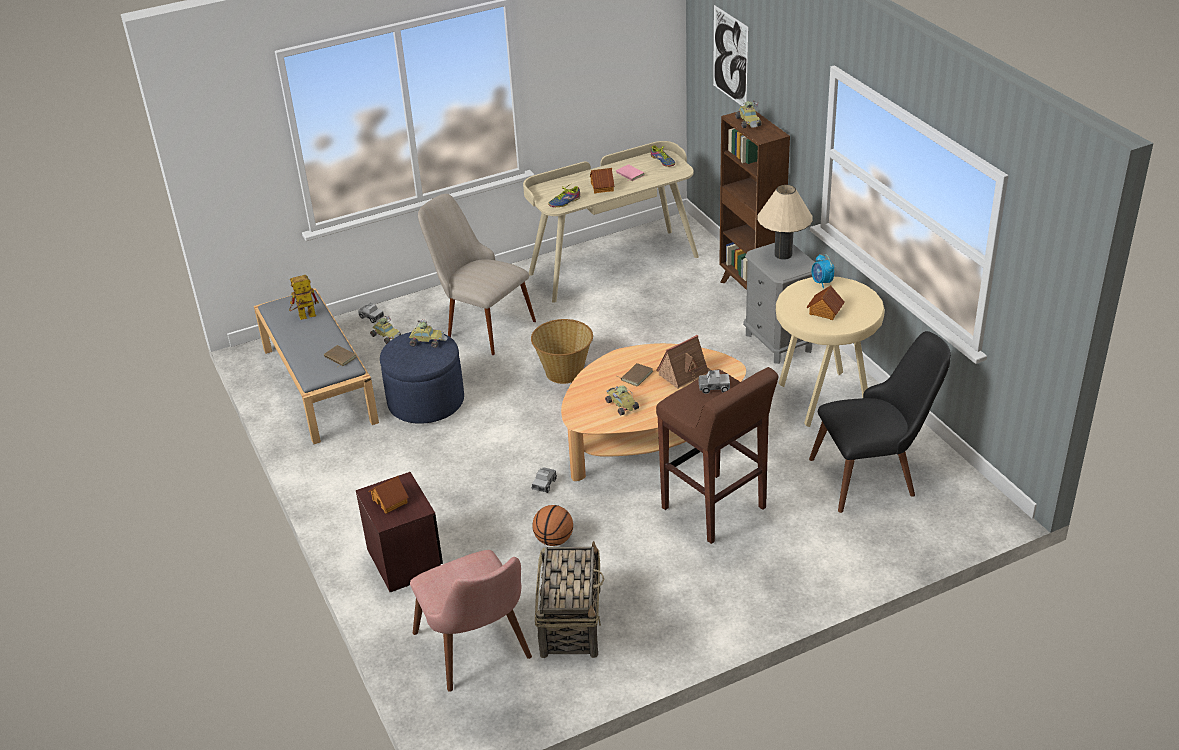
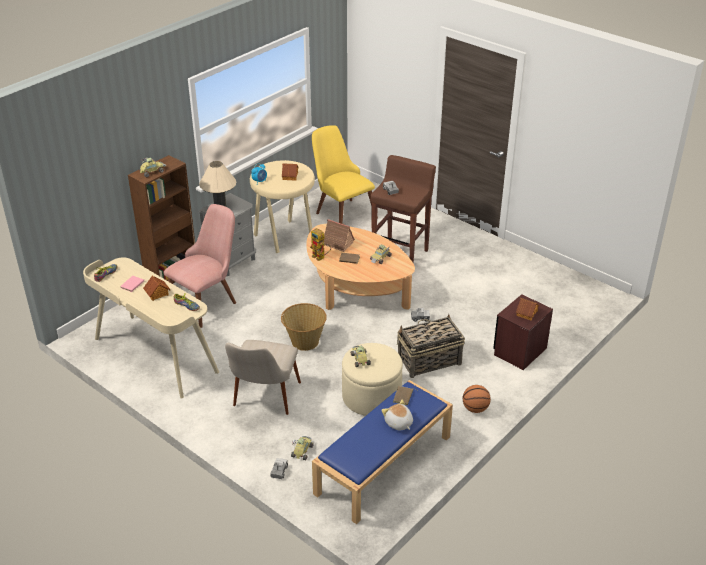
camera: 115 degrees left, 0 degrees up
(303, 317) = (364, 440): toy robot -> toy robot (320, 257)
(304, 344) = (398, 423): none -> plush toy
(318, 384) = (383, 465): grey bench -> blue bench
(426, 401) = (371, 397): blue ottoman -> beige ottoman
(479, 654) = (559, 302): pink chair -> pink chair (207, 300)
(554, 540) = (462, 301): basketball -> basketball (475, 408)
(571, 621) = (514, 280): basket -> basket (428, 361)
(730, 57) = (90, 165): picture -> none
(875, 474) = (341, 212): black chair -> yellow chair

